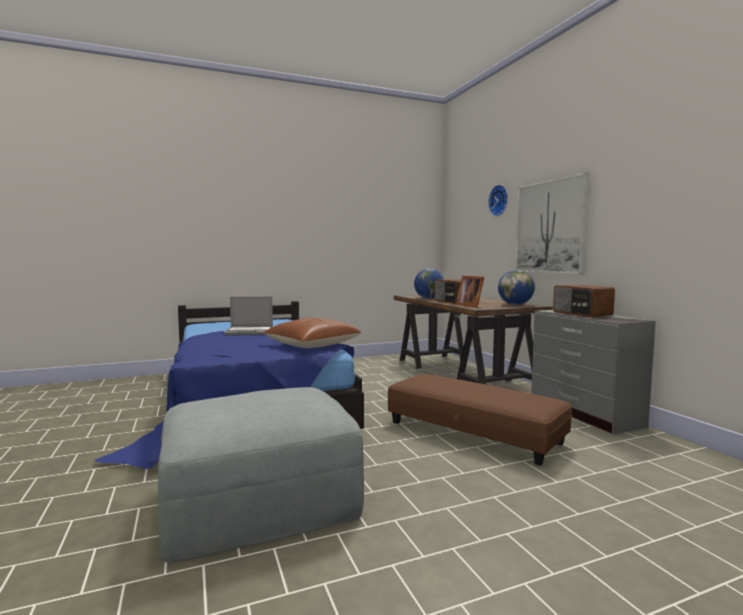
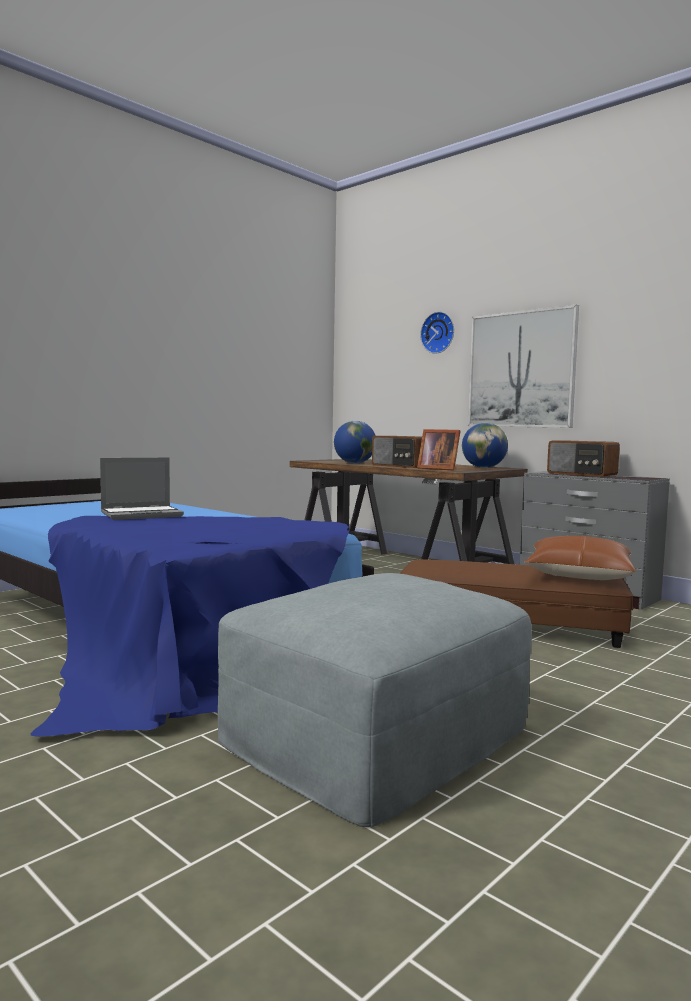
camera: 25 degrees left, 0 degrees up
(312, 345) = (292, 524): brown pillow -> brown pillow (579, 575)

